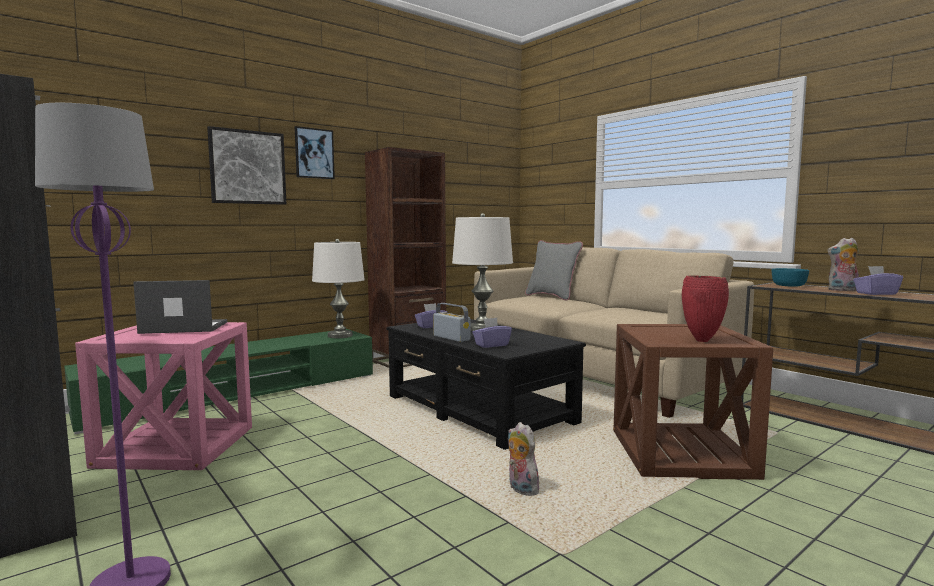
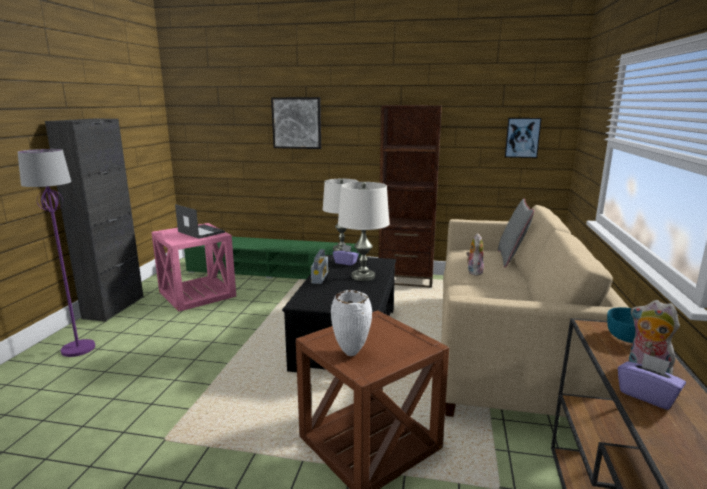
camera: 50 degrees right, 10 degrees up
(314, 153) = (344, 109): picture -> picture (522, 137)
(491, 345) = (316, 293): purple tissue box -> none
(520, 489) = (235, 398): plush toy -> plush toy (474, 271)
(702, 341) = (352, 353): red vase -> white vase

